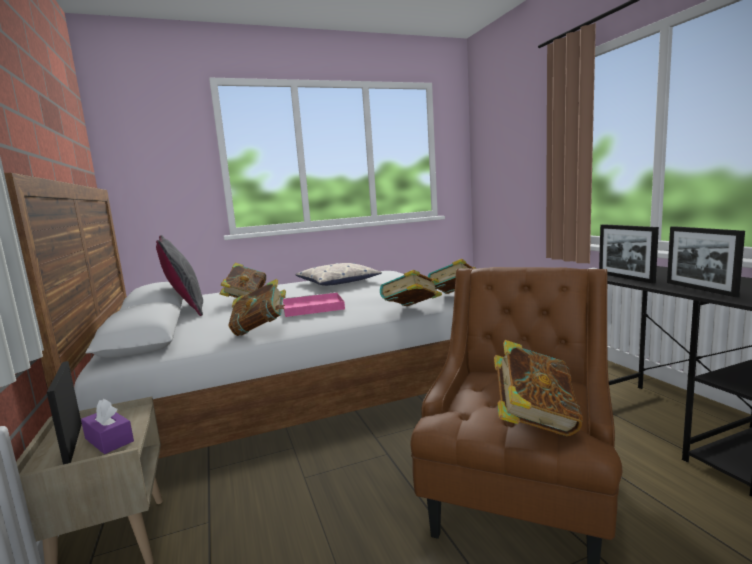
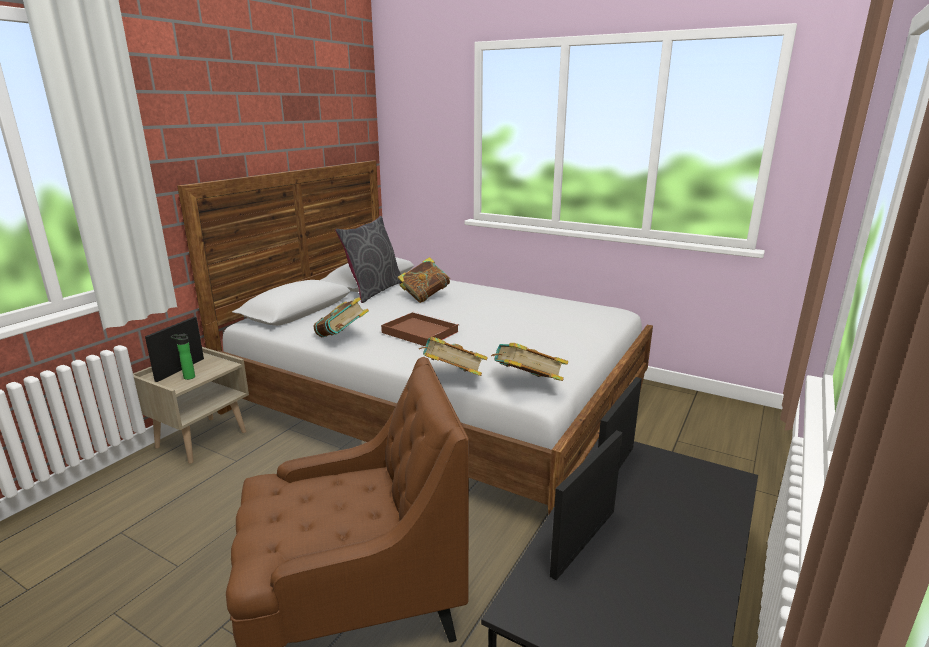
camera: 50 degrees right, 10 degrees up
(109, 440) = (187, 377): purple tissue box -> bottle
(311, 308) = (418, 332): pink tray -> brown tray
(337, 282) = (529, 307): pillow -> none
(534, 420) = (277, 529): book -> none

